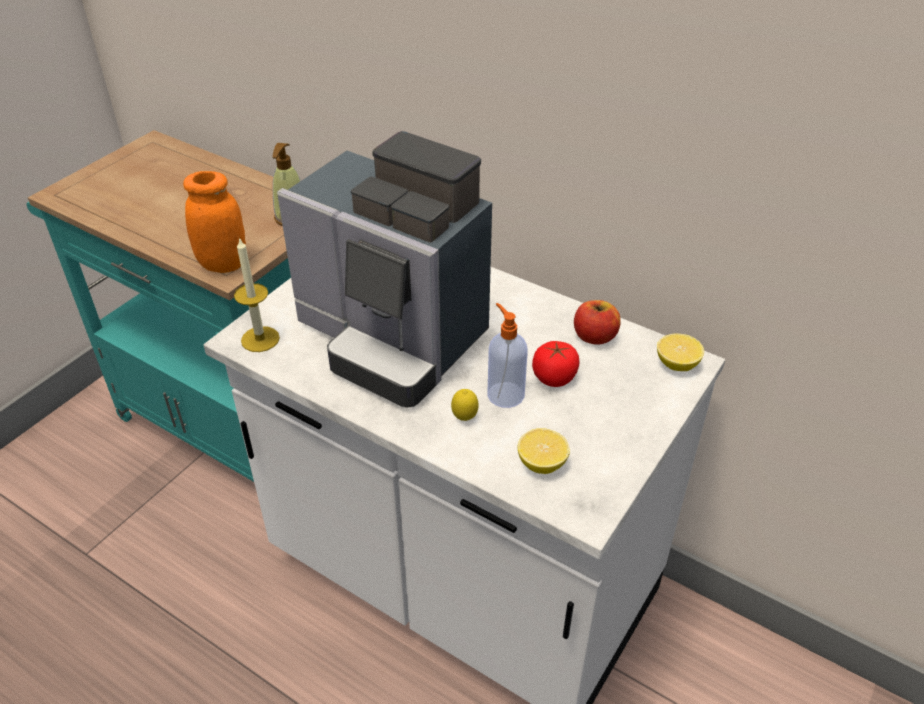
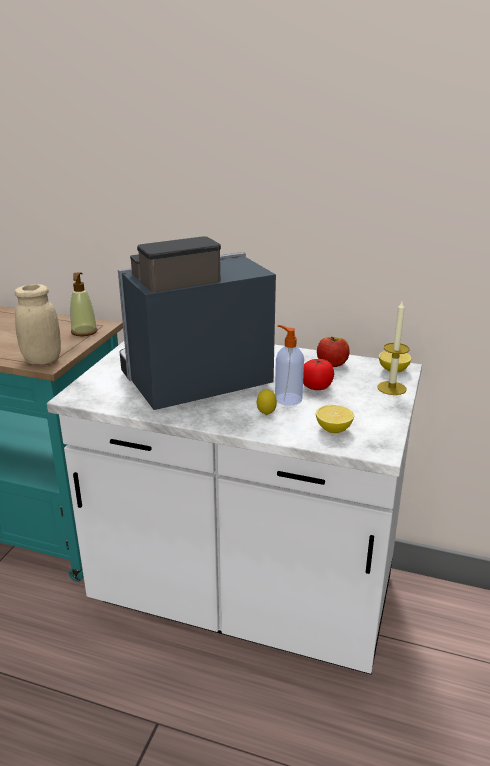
camera: 15 degrees left, 15 degrees down
(223, 264) = (42, 360): orange jar -> beige jar
(260, 339) = (91, 394): candle -> candle (391, 388)
(393, 339) = (192, 382): coffee machine -> coffee machine turned 135 degrees clockwise

